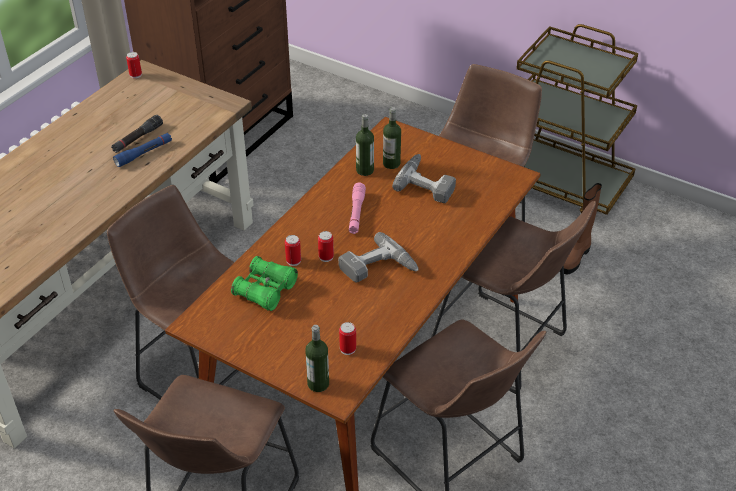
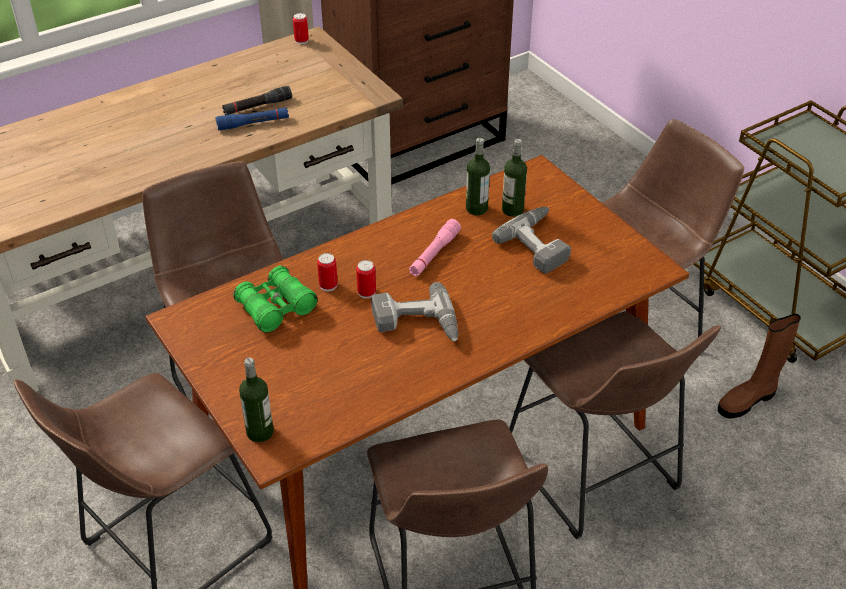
camera: 25 degrees right, 0 degrees up
(348, 349) = (319, 404): can -> none

